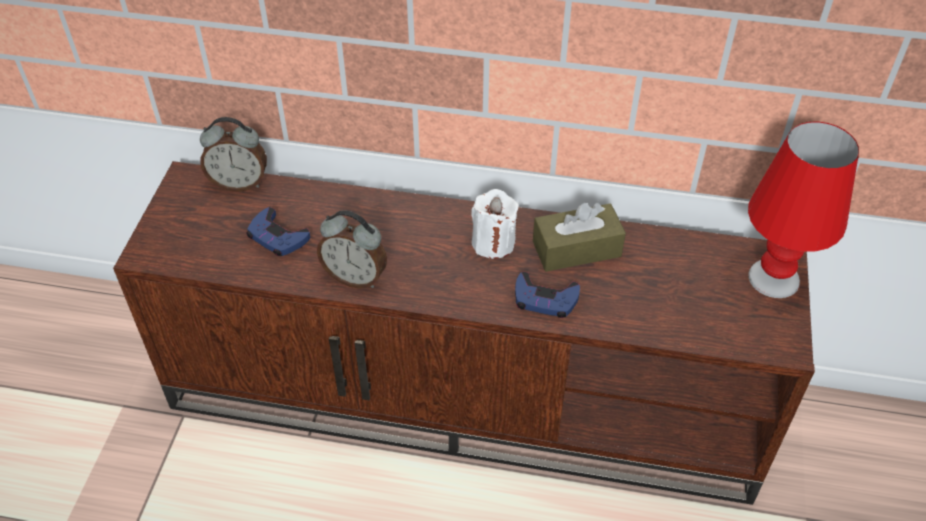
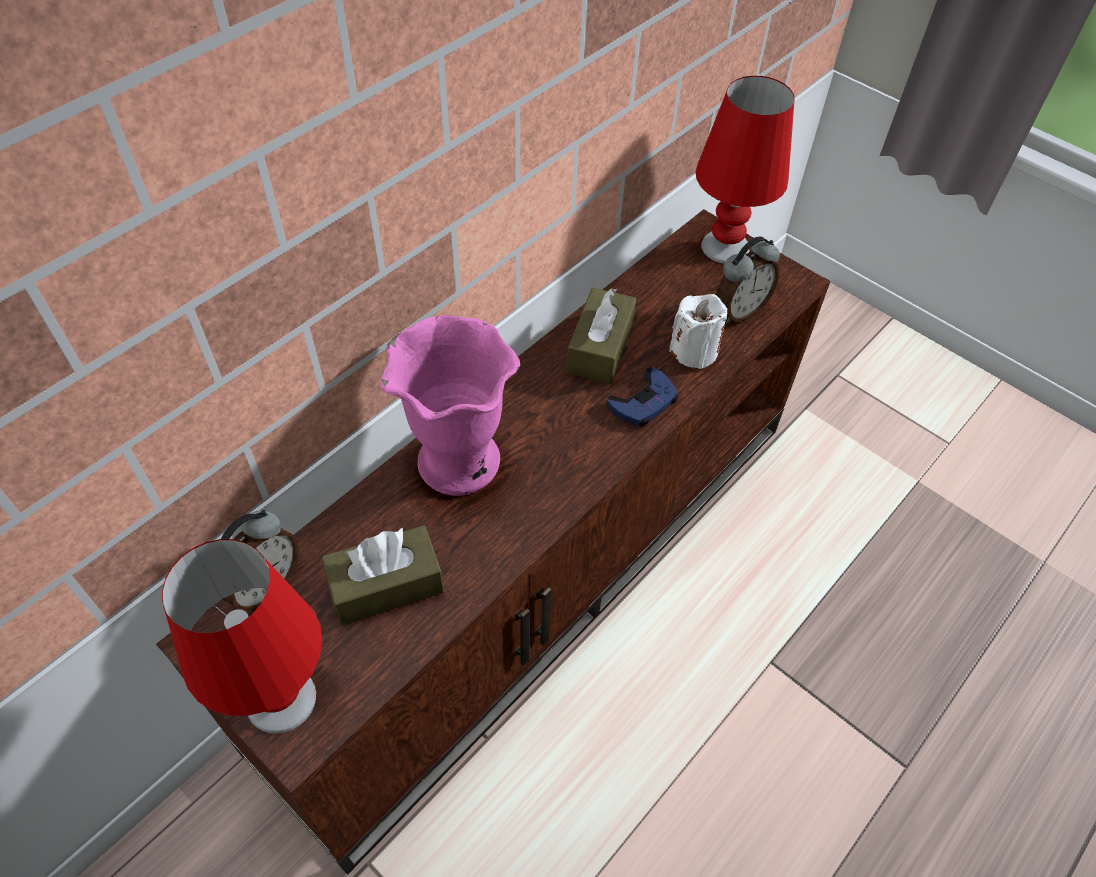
camera: 60 degrees left, 5 degrees up
(169, 232) = (282, 699): none -> red table lamp
(277, 237) = (386, 585): blue game controller -> brown tissue box
(355, 277) = (504, 538): alarm clock -> alarm clock (739, 310)
(401, 222) = (458, 462): none -> pink vase
(493, 243) = (545, 402): white candle -> white candle (694, 350)

